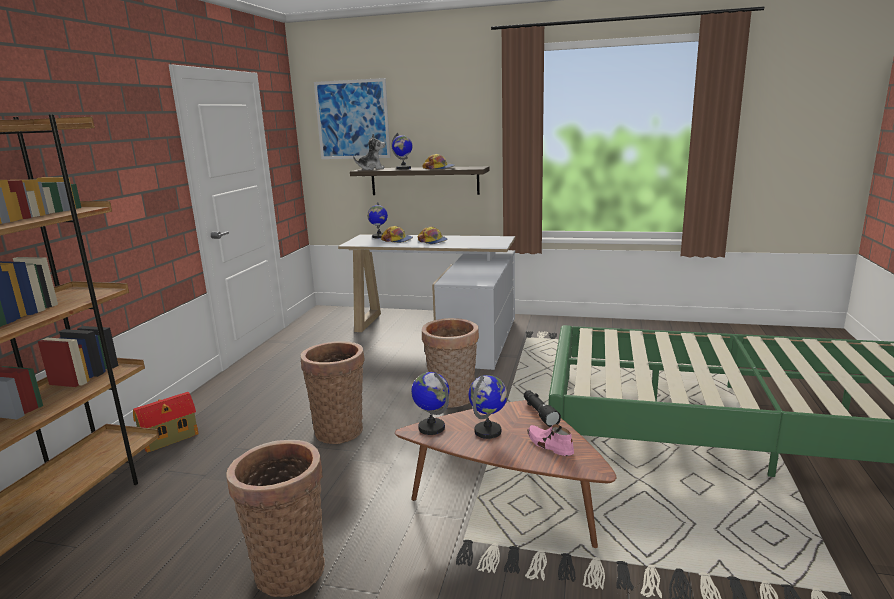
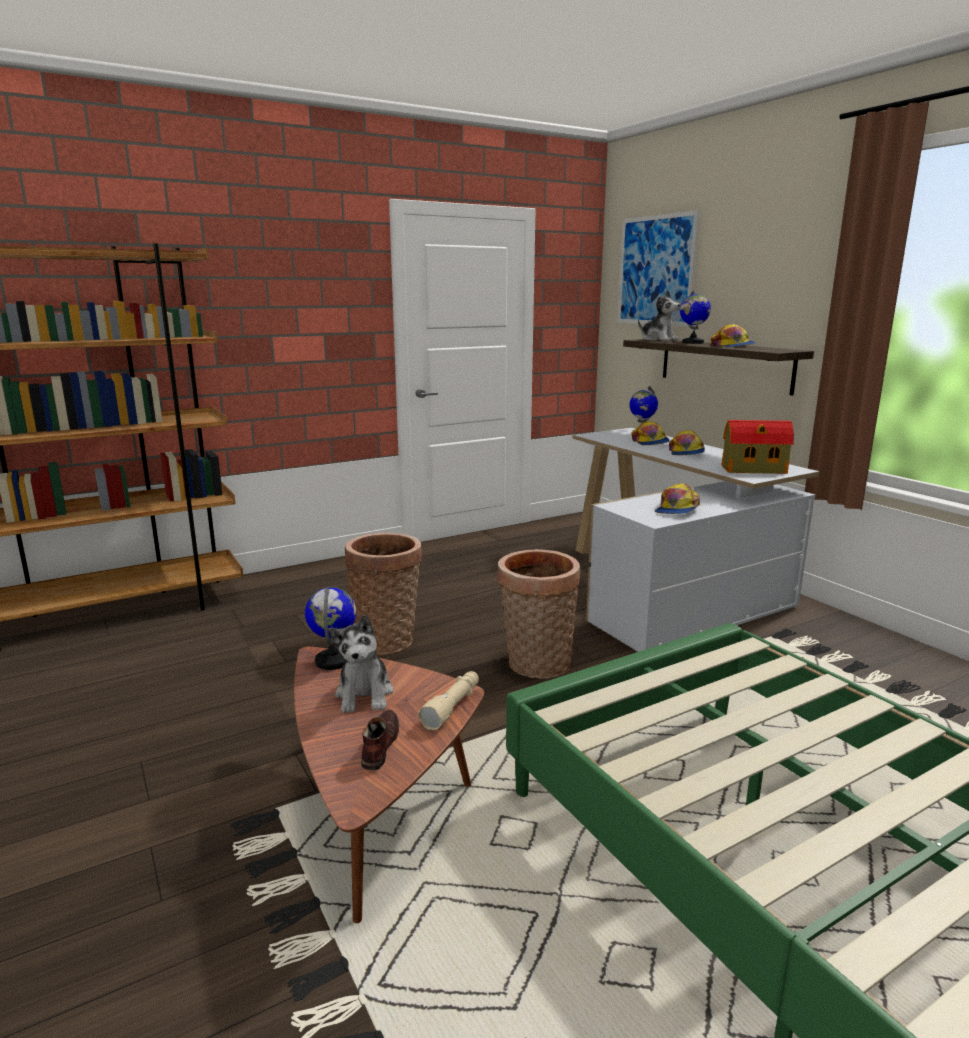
camera: 45 degrees right, 0 degrees up
(168, 439) = (274, 585): toy house -> toy house (752, 470)
(289, 567) = (151, 732): basket -> none
(479, 274) = (677, 509): none -> cap
(488, 431) = (365, 694): globe -> plush toy
(539, 413) = (452, 707): black flashlight -> beige flashlight
(549, 445) = (379, 745): pink shoe -> brown shoe

